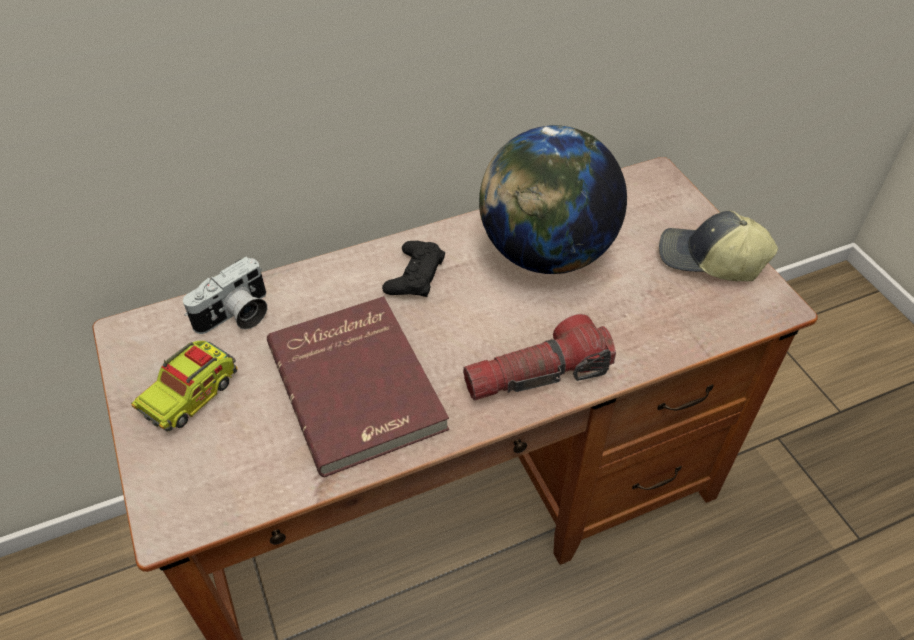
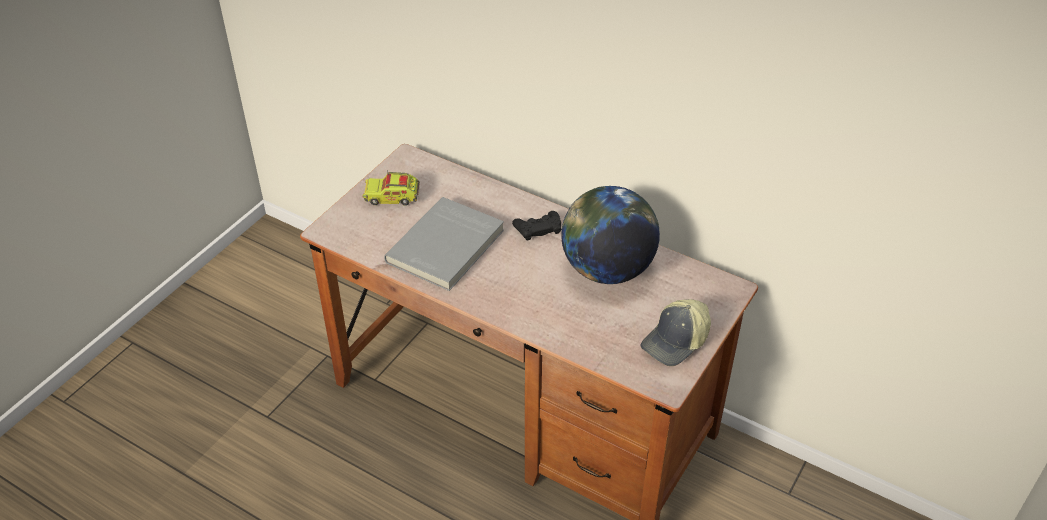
camera: 55 degrees right, 5 degrees down
(236, 316) = (449, 184): camera -> none
(359, 385) = (447, 247): red book -> grey book
(537, 375) = (513, 306): flashlight -> none
(709, 260) = (676, 342): cap -> cap turned 120 degrees counterclockwise

